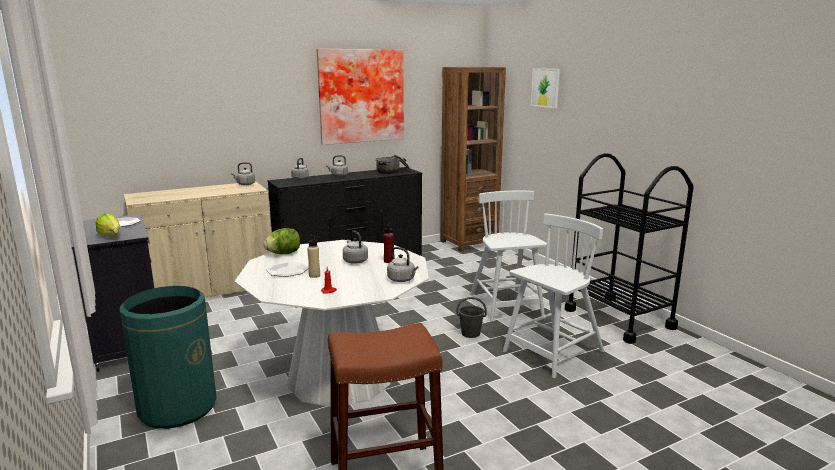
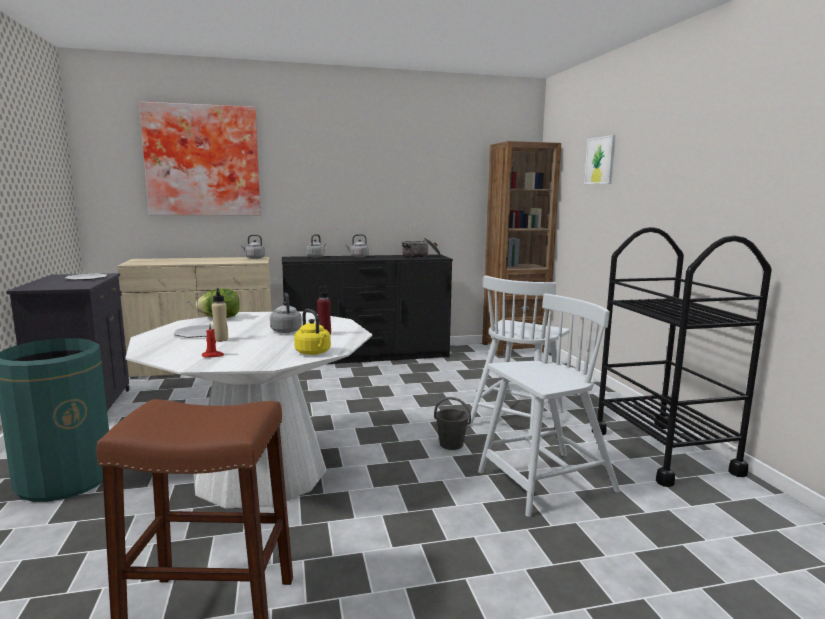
camera: 15 degrees right, 5 degrees down
(111, 237) = (56, 286): lettuce -> none
(360, 96) = (391, 172): picture -> picture (203, 161)
(402, 280) = (314, 353): grey kettle -> yellow kettle
(506, 305) = (517, 418): white chair -> white chair turned 150 degrees counterclockwise

